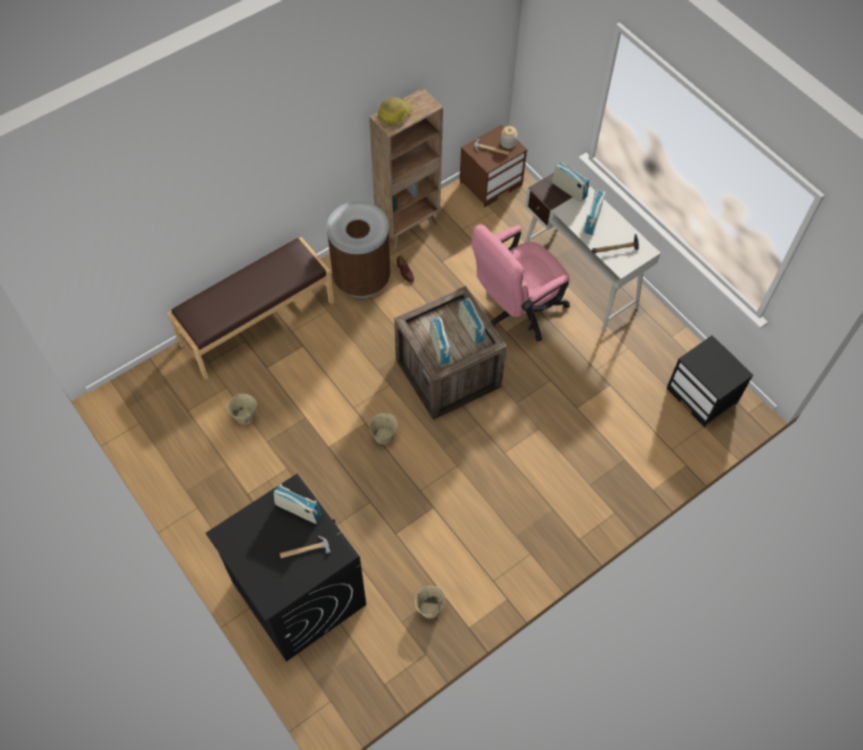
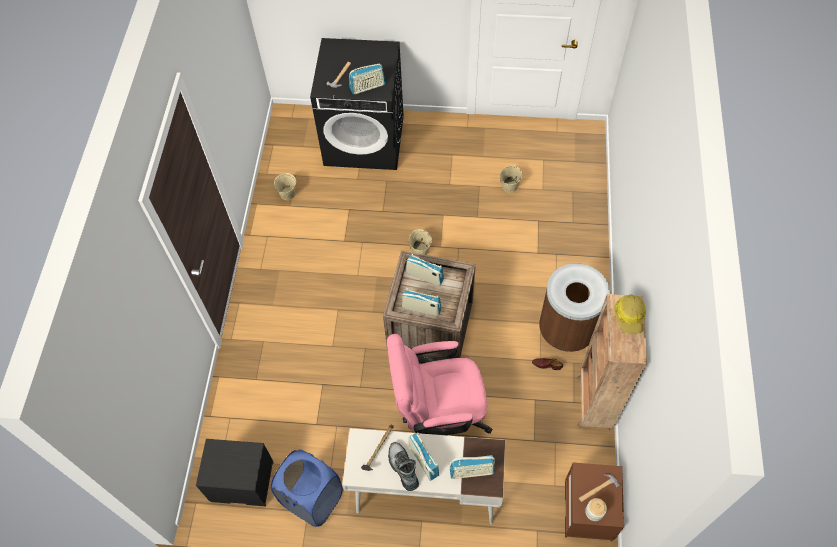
camera: 135 degrees right, 0 degrees up
(257, 322) = (583, 238): brown bench -> none
(516, 311) = (439, 415): pink office chair -> pink office chair turned 105 degrees counterclockwise
(610, 228) = (403, 467): none -> boot
(660, 341) = (312, 499): none -> blue laundry basket

